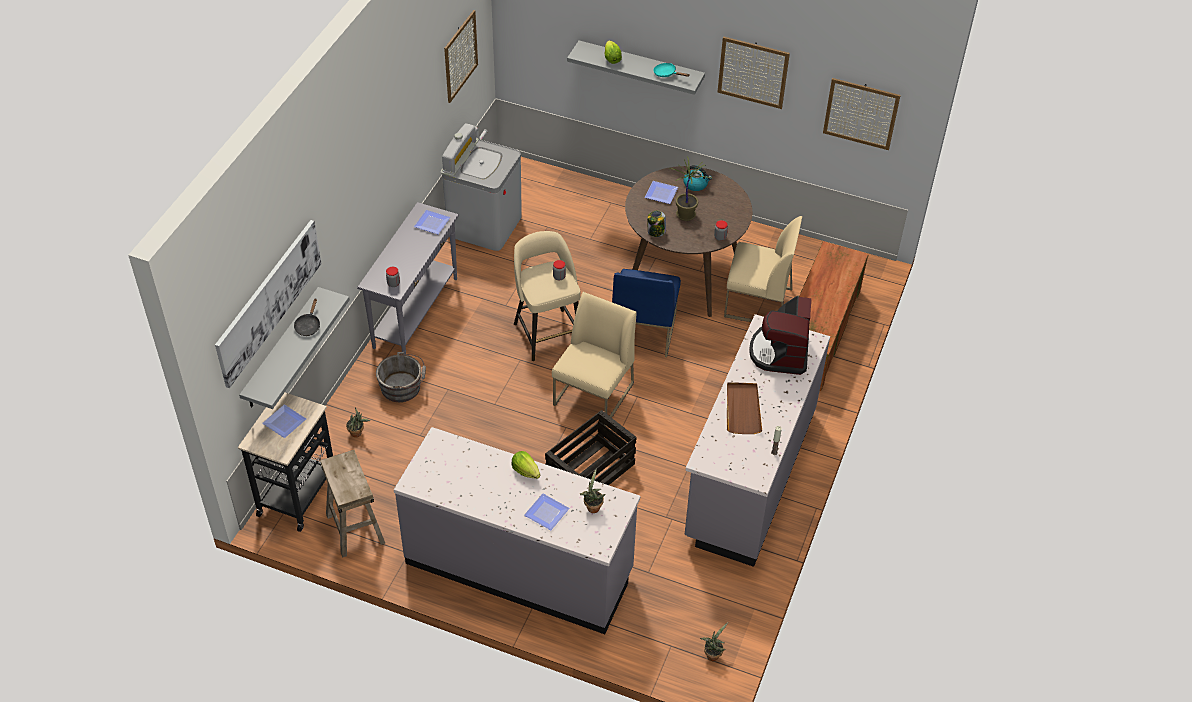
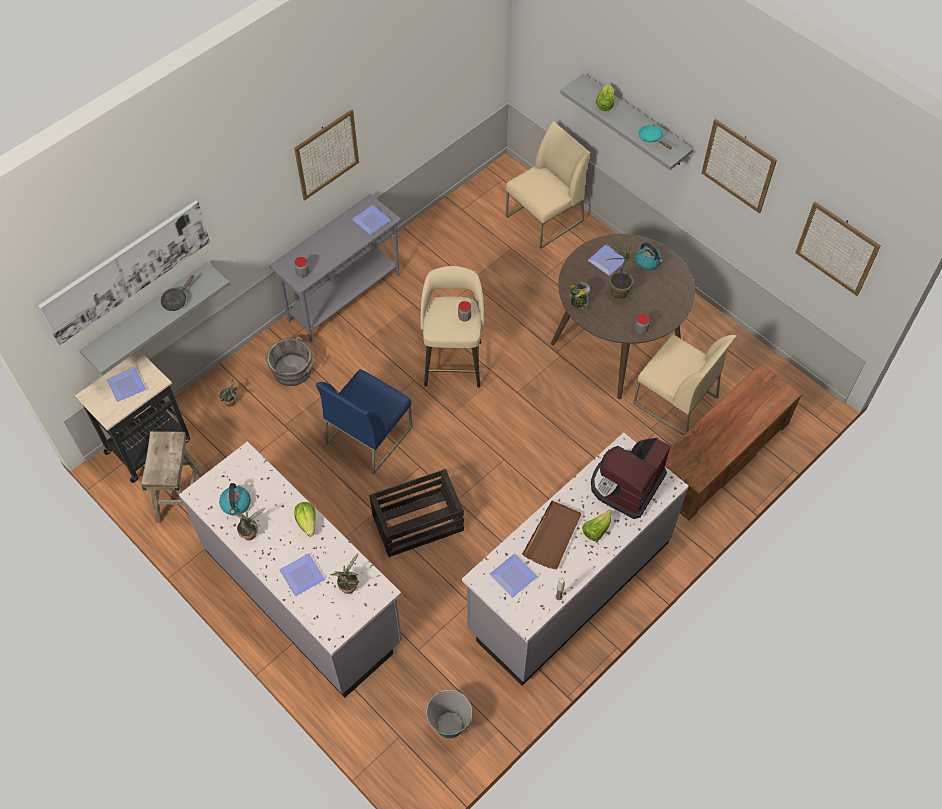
camera: 25 degrees right, 10 degrees up
(452, 479) = (236, 504): none -> kettle
(460, 55) = (453, 57): picture -> picture (326, 153)
(484, 225) = (453, 228): grey washing machine -> none
(594, 395) = (463, 442): beige chair -> beige chair (544, 219)
(643, 330) = (546, 390): blue chair -> blue chair (369, 434)
(709, 619) = (449, 724): none -> bucket
(712, 654) = (433, 762): potted plant -> potted plant (251, 533)
(728, 451) = (513, 578): none -> plate
(775, 393) = (596, 530): none -> lettuce

